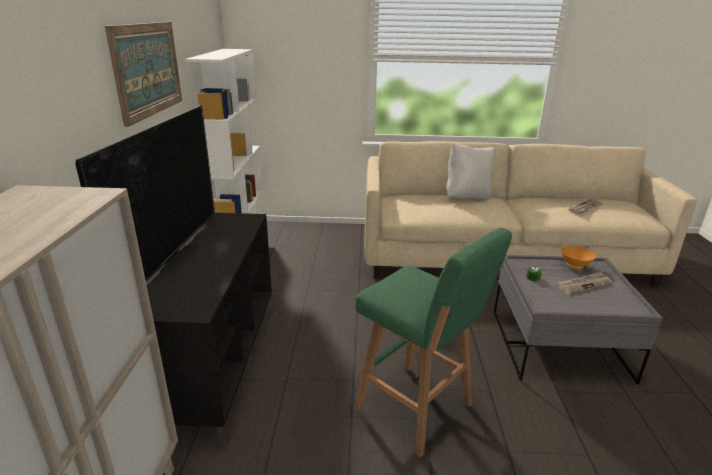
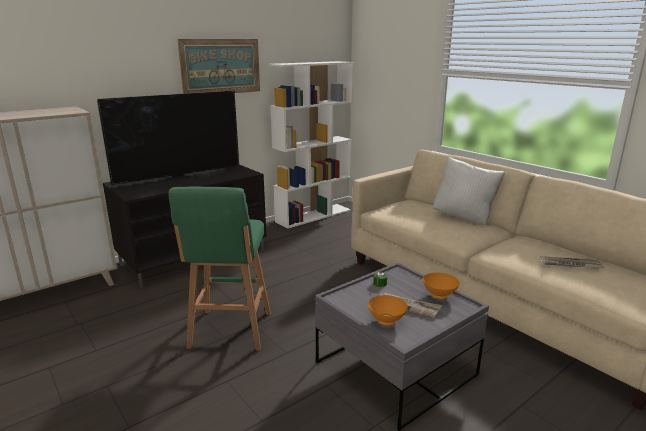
camera: 50 degrees right, 5 degrees down
(602, 303) = (385, 321): none -> orange bowl

